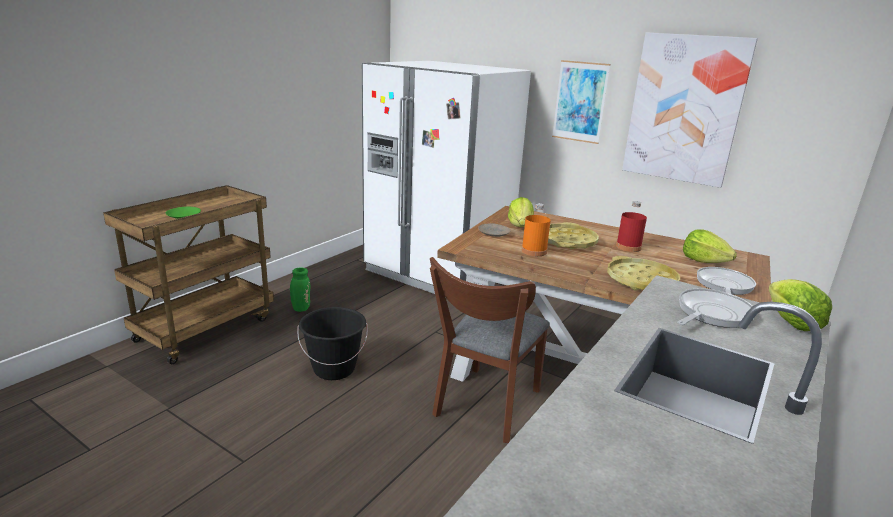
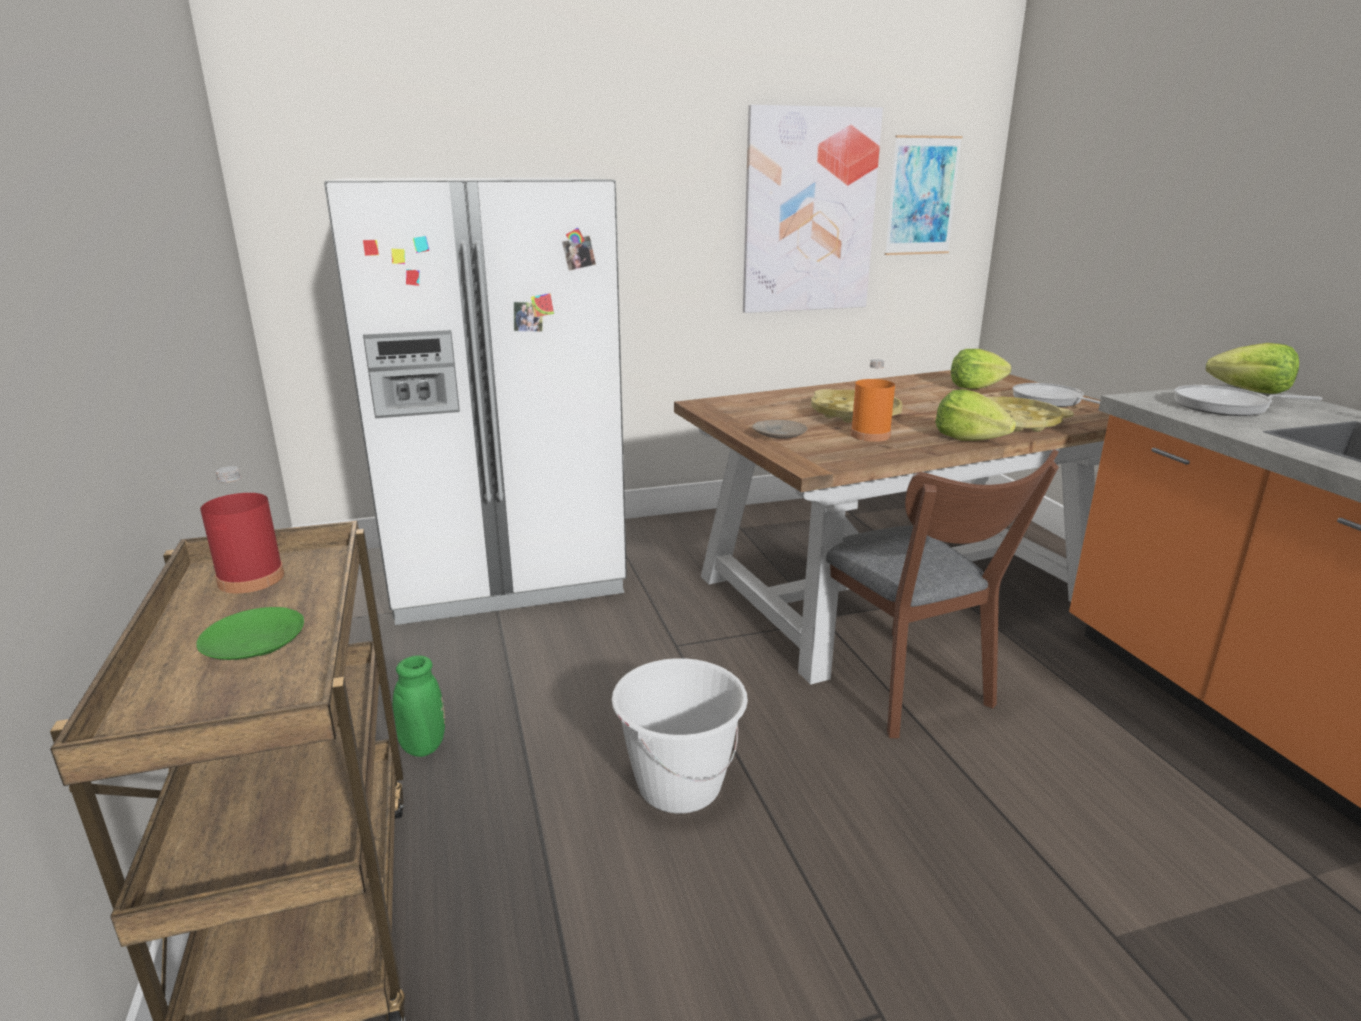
camera: 50 degrees left, 0 degrees up
(334, 369) = (679, 786): black bucket -> white bucket
(520, 226) = (767, 416): lettuce -> lettuce (968, 439)
(580, 102) = (664, 221): picture -> picture (922, 196)
(628, 247) = (903, 397): red bottle -> red bottle (251, 579)
(711, 314) = (1226, 407): frying pan -> frying pan turned 75 degrees counterclockwise

